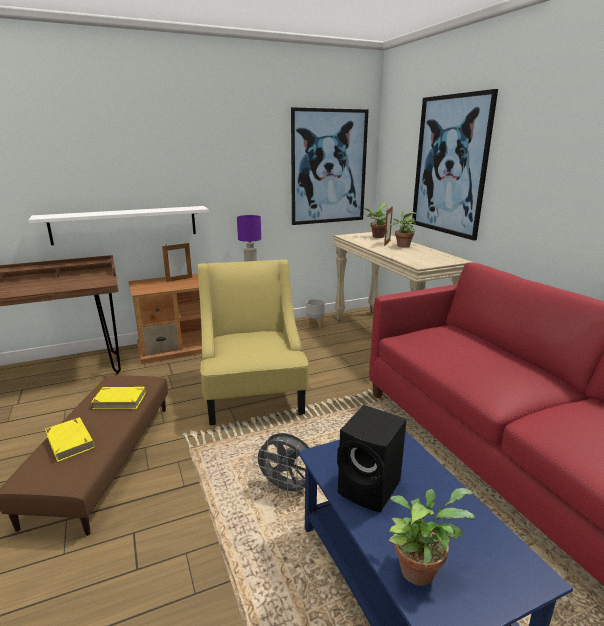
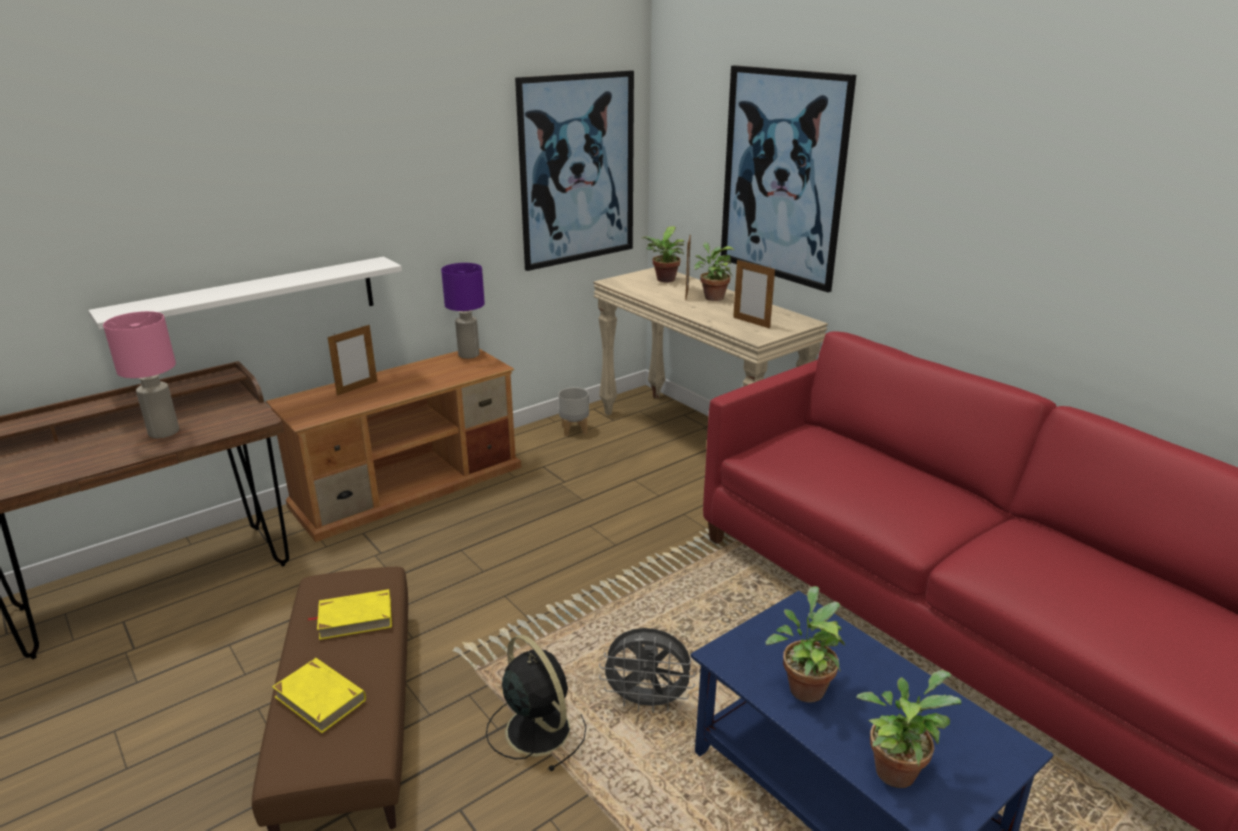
camera: 15 degrees left, 5 degrees up
(54, 284) = (164, 432): none -> pink table lamp
(207, 490) = (536, 728): none -> black fan
(253, 390) = (528, 561): yellow armchair -> none
(371, 488) = (804, 686): black speaker -> potted plant
(420, 258) = (751, 322): none -> picture frame

